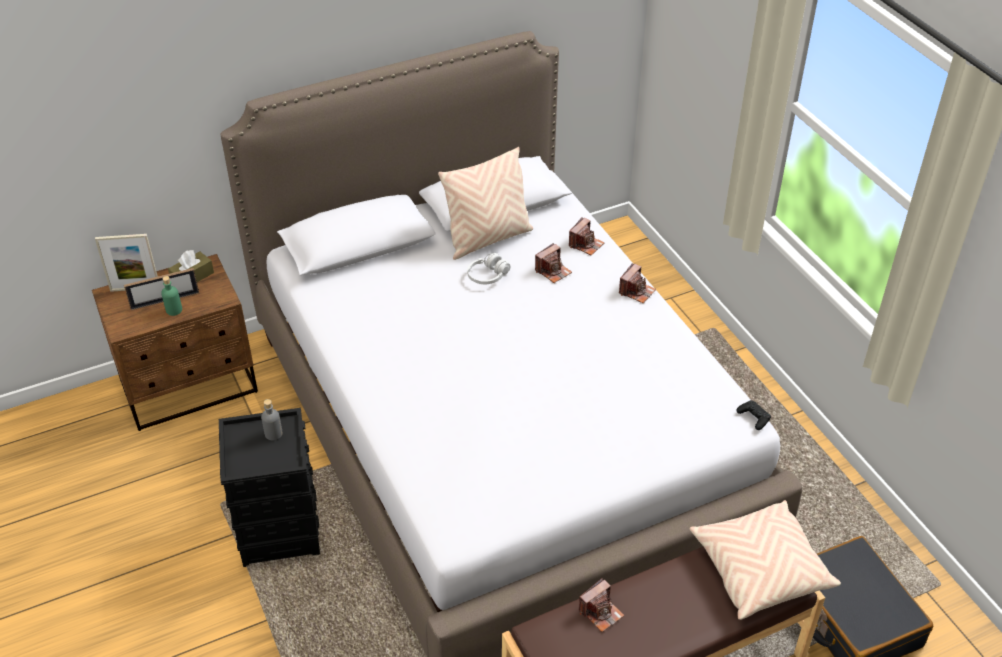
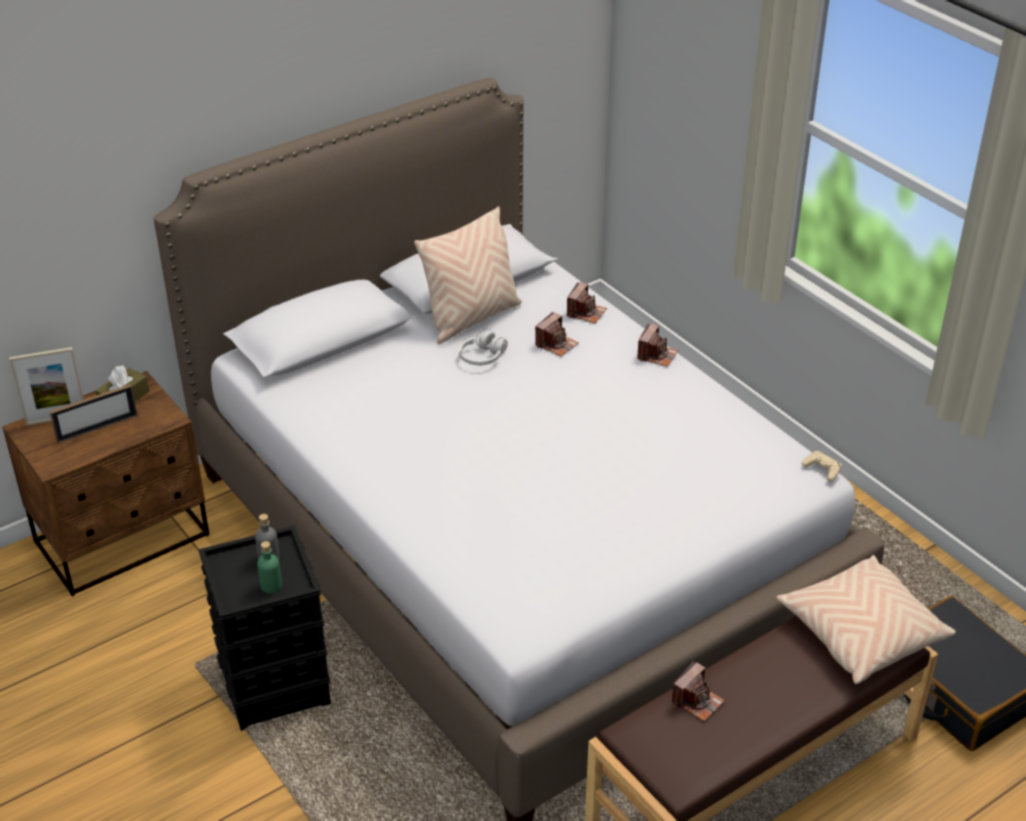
camera: 10 degrees left, 5 degrees down
(174, 310) = (111, 437): green bottle -> green bottle (271, 586)
(754, 417) = (822, 469): black game controller -> beige game controller

